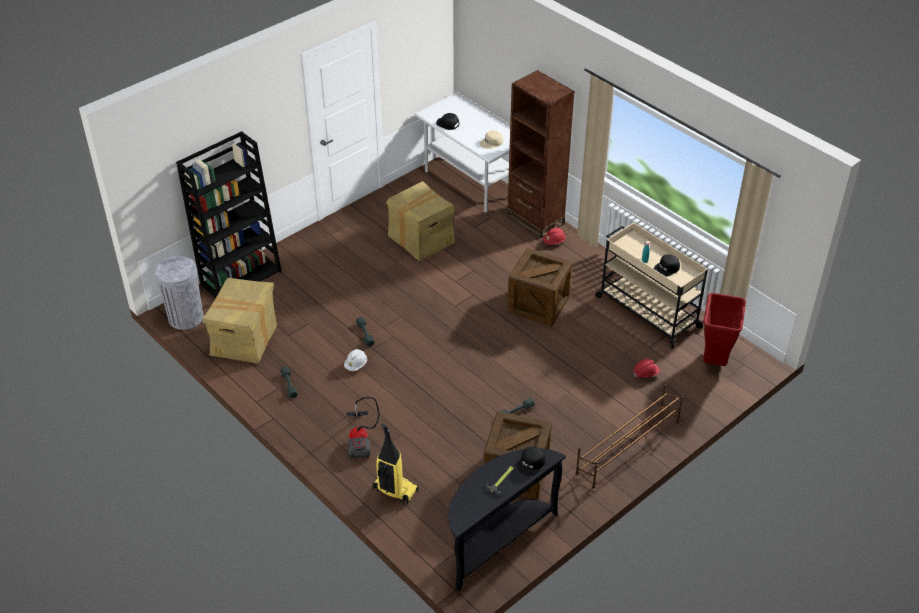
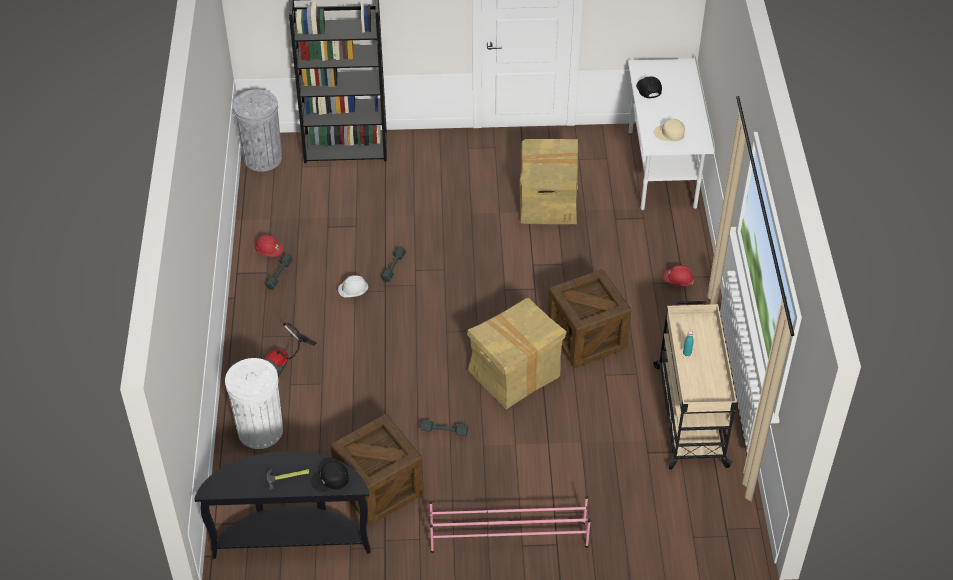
camera: 40 degrees right, 5 degrees up
(244, 340) = (287, 209): cardboard box -> cardboard box (515, 374)
(394, 490) = (260, 430): vacuum cleaner -> white trash can
(535, 219) = (686, 246): brown bookcase -> none
(627, 447) = (508, 536): brown shoe rack -> pink shoe rack
(645, 373) = (612, 477): red hard hat -> red hard hat (269, 252)
(667, 268) = (702, 375): black cap -> none
(715, 361) = (701, 512): red trash can -> none

